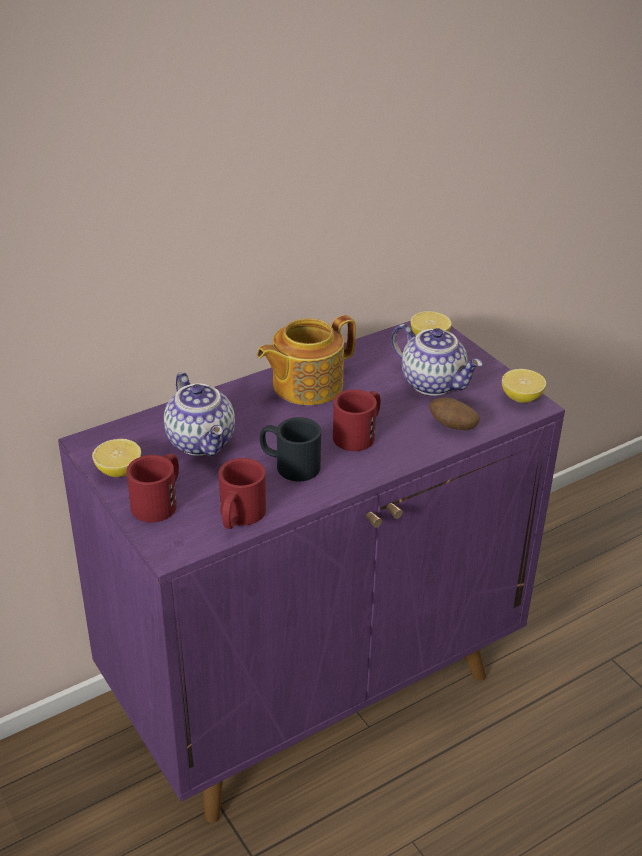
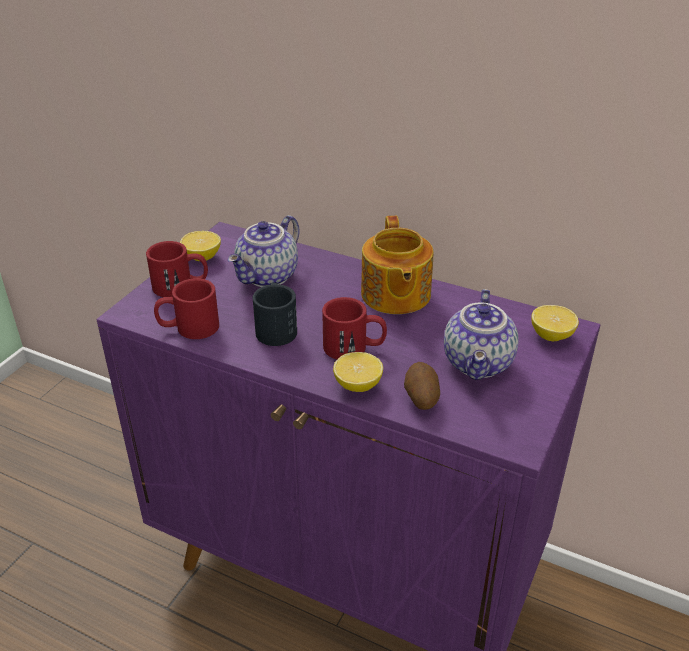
camera: 60 degrees right, 0 degrees up
(305, 385) = (395, 295): teapot -> teapot turned 120 degrees counterclockwise
(521, 398) = (521, 430): lemon -> lemon (358, 385)

